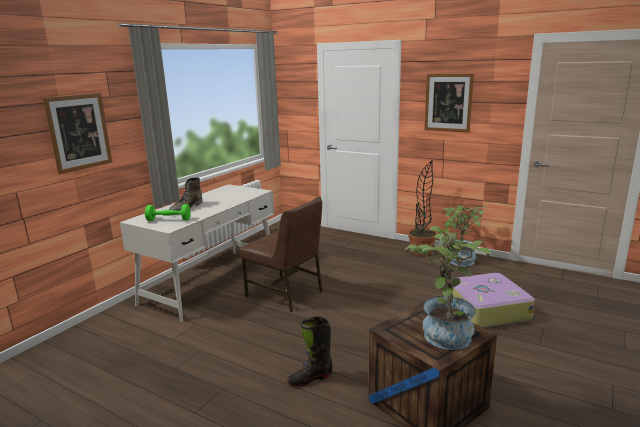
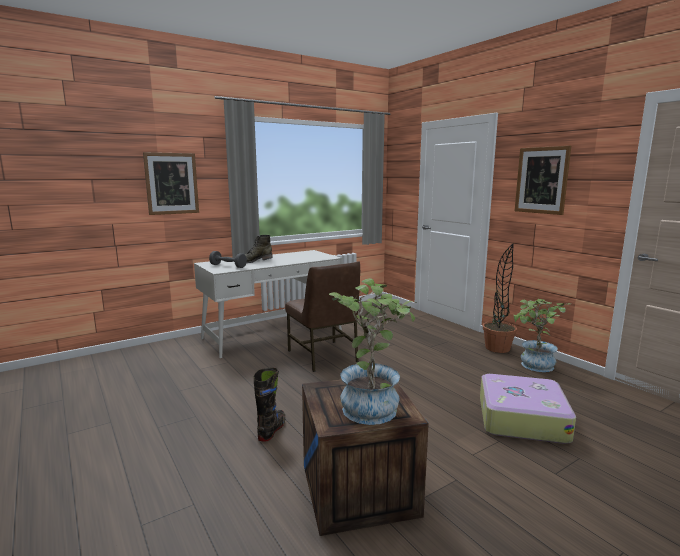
camera: 25 degrees right, 5 degrees down
(169, 220) = (228, 266): green dumbbell -> grey dumbbell
(310, 378) = (272, 430): black boot -> black boot turned 105 degrees clockwise

